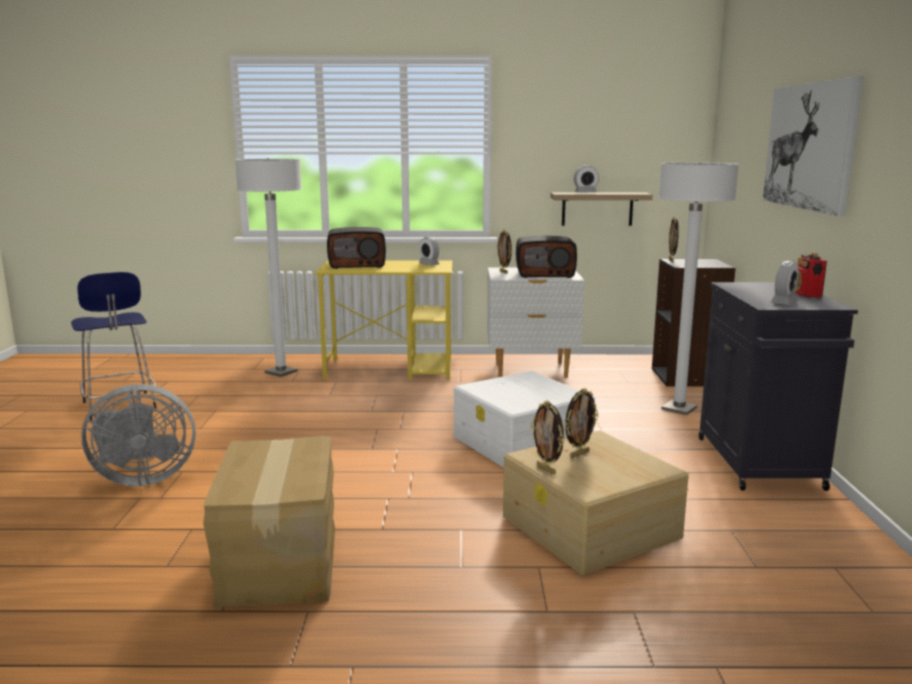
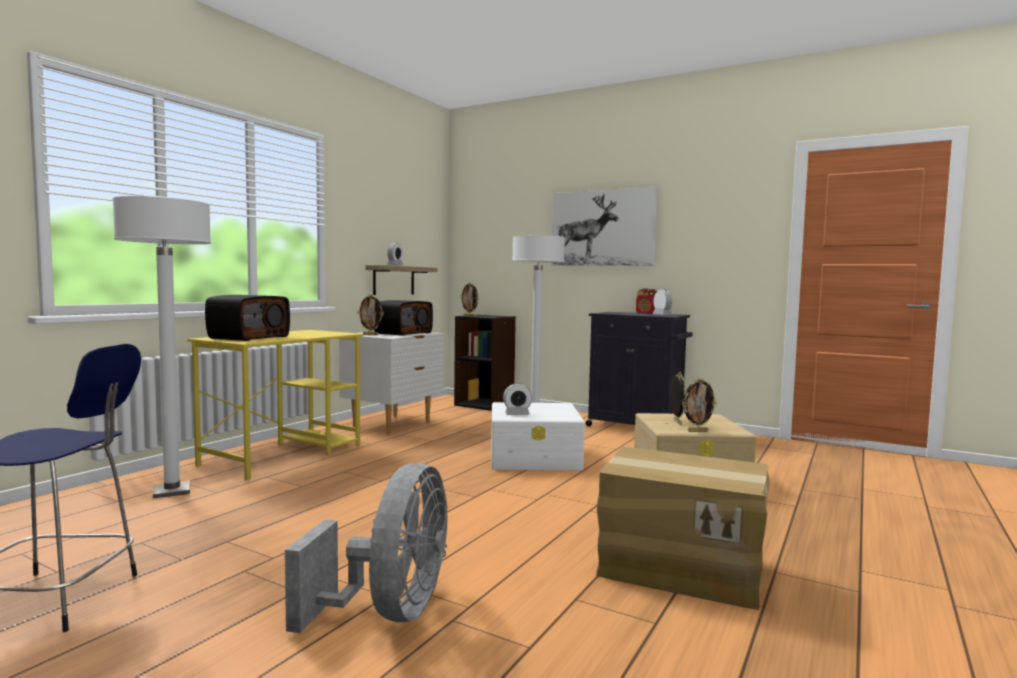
camera: 60 degrees left, 10 degrees down
(429, 264) = (312, 332): alarm clock -> alarm clock (517, 414)

